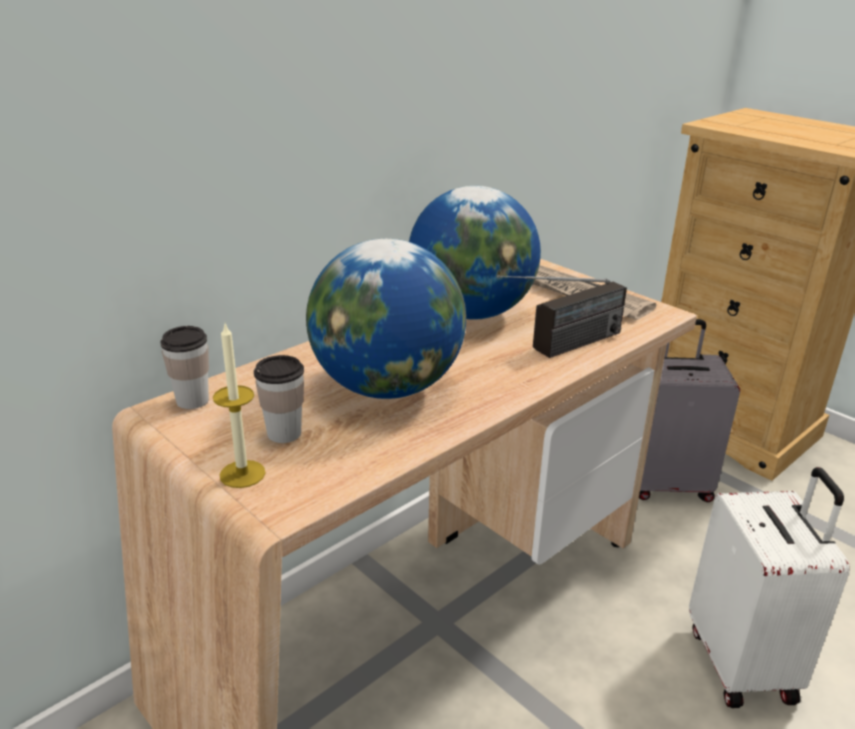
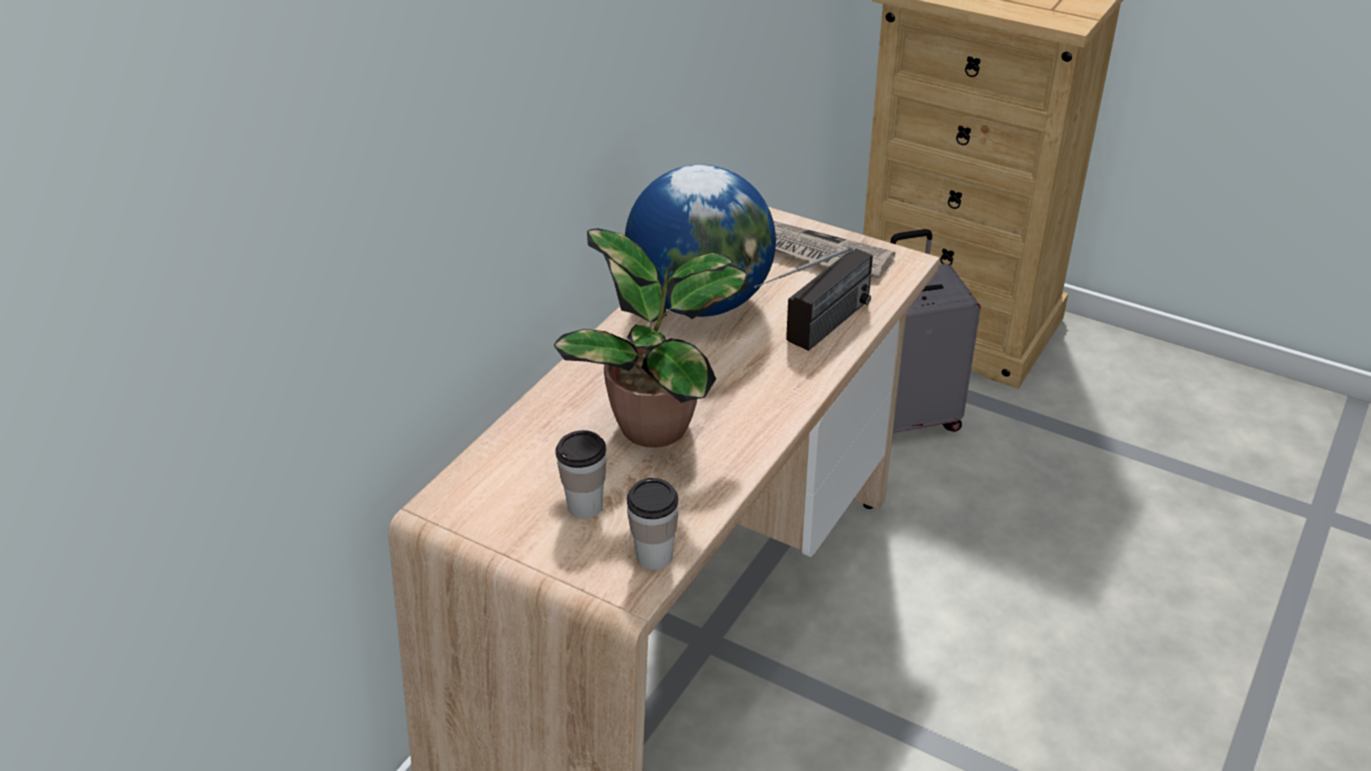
camera: 15 degrees left, 10 degrees up
(192, 400) = (464, 487): cup -> cup (654, 556)
(242, 474) = (571, 561): candle -> none
(387, 387) = (660, 426): globe -> potted plant
(743, 663) = (1028, 608): white suitcase -> none

